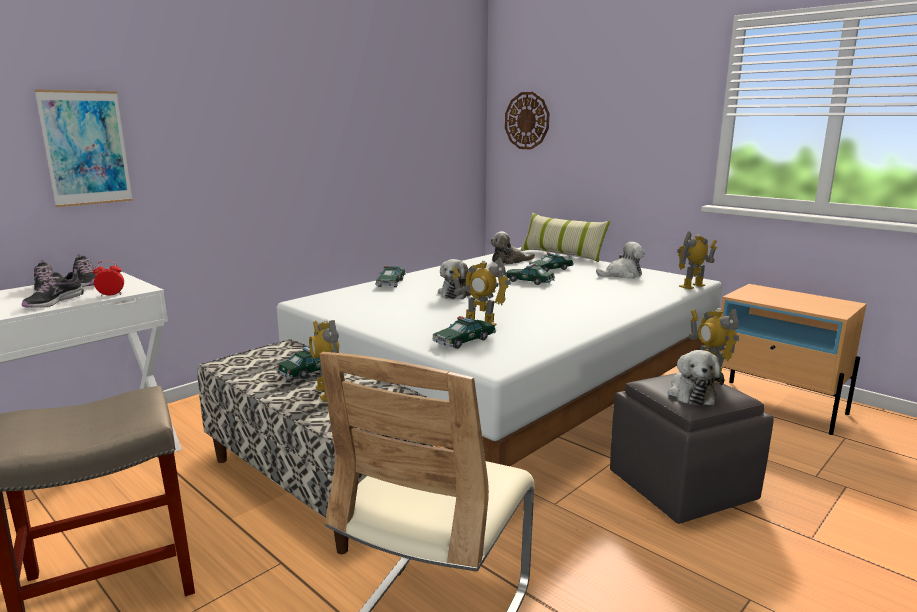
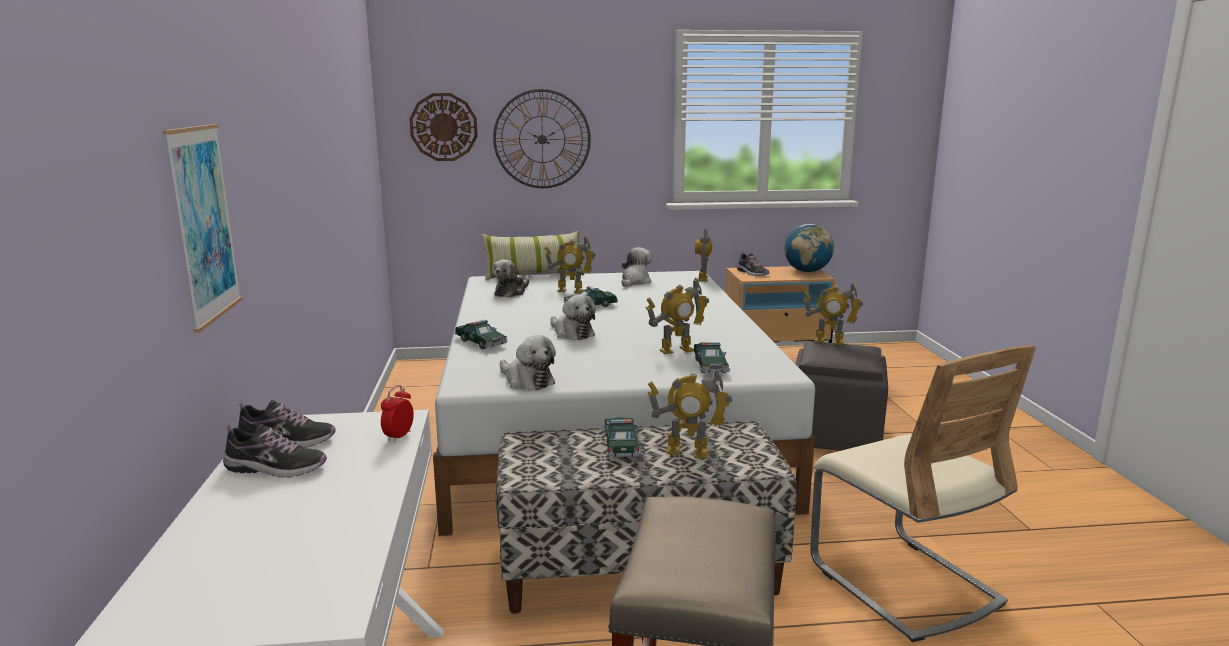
camera: 50 degrees left, 0 degrees up
(54, 302) = (366, 470): shoe -> shoe (752, 273)
(550, 269) = (570, 291): toy car -> toy robot
(597, 133) = (542, 139): none -> wall clock
(691, 393) = (851, 355): plush toy -> plush toy (527, 381)
(834, 306) = (807, 271): none -> globe

